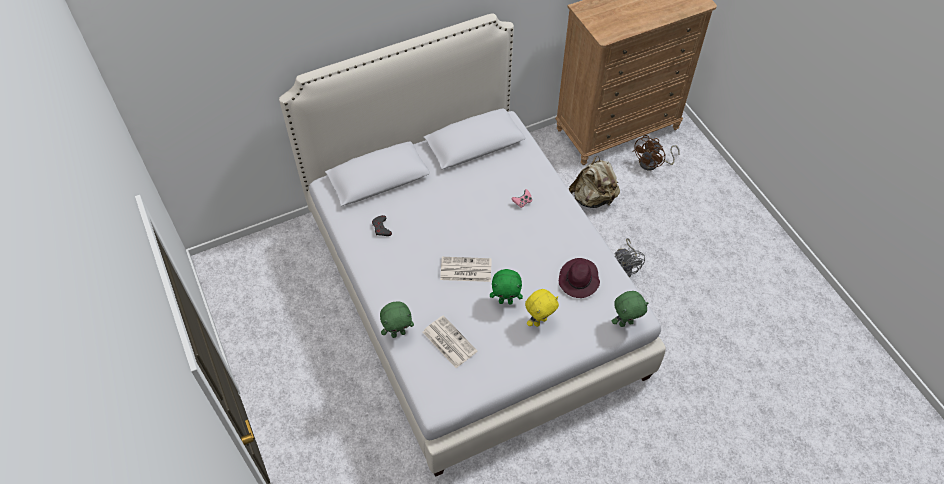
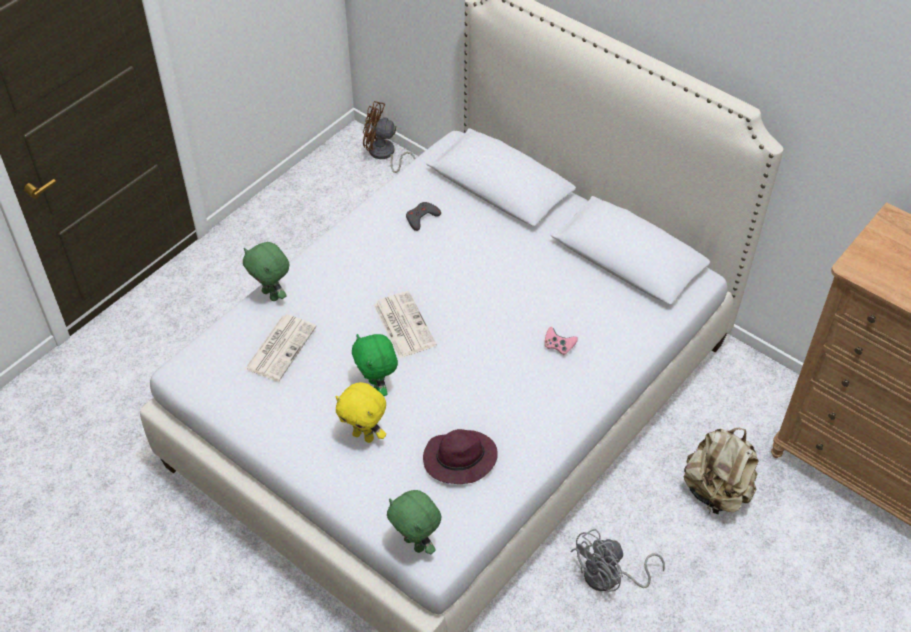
camera: 65 degrees right, 5 degrees down
(652, 163) = (849, 553): brown fan -> brown fan (384, 155)

